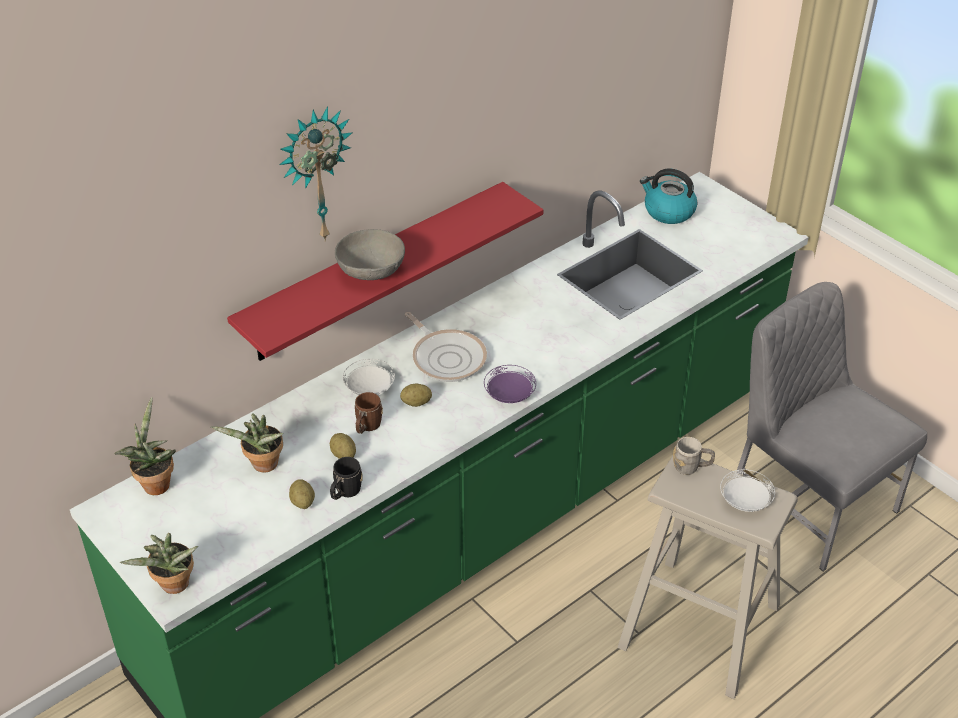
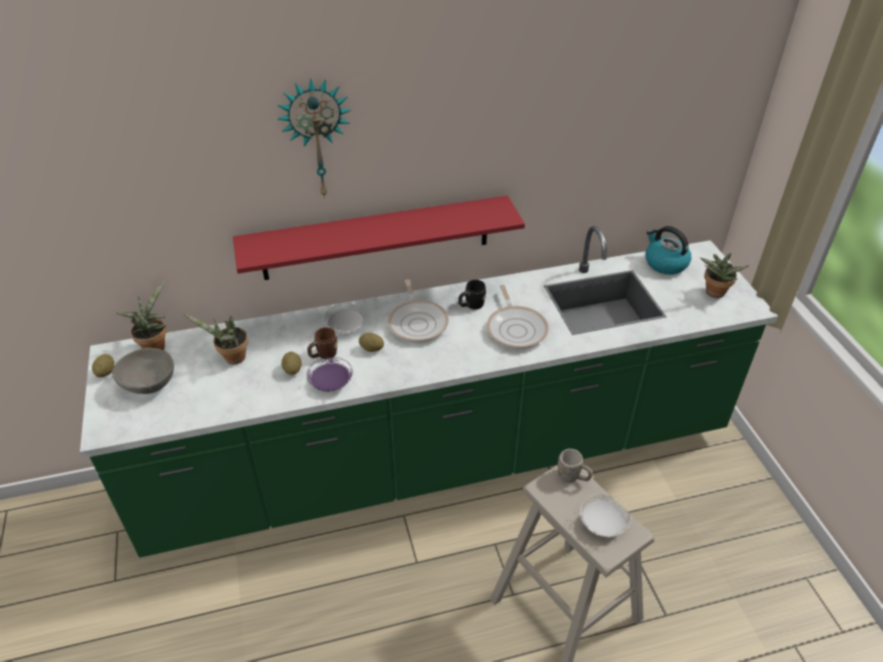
camera: 25 degrees right, 0 degrees up
(173, 587) = (107, 426): potted plant -> potted plant (713, 294)
(302, 502) = (238, 395): potato -> potato (106, 372)
(345, 493) = (272, 399): black mug -> black mug (471, 306)
(372, 272) = (358, 233): grey bowl -> grey bowl (150, 384)
(509, 395) = (445, 366): purple plate -> purple plate (331, 383)
(558, 331) = (516, 328): none -> frying pan
(809, 501) = (715, 540): grey chair -> none

